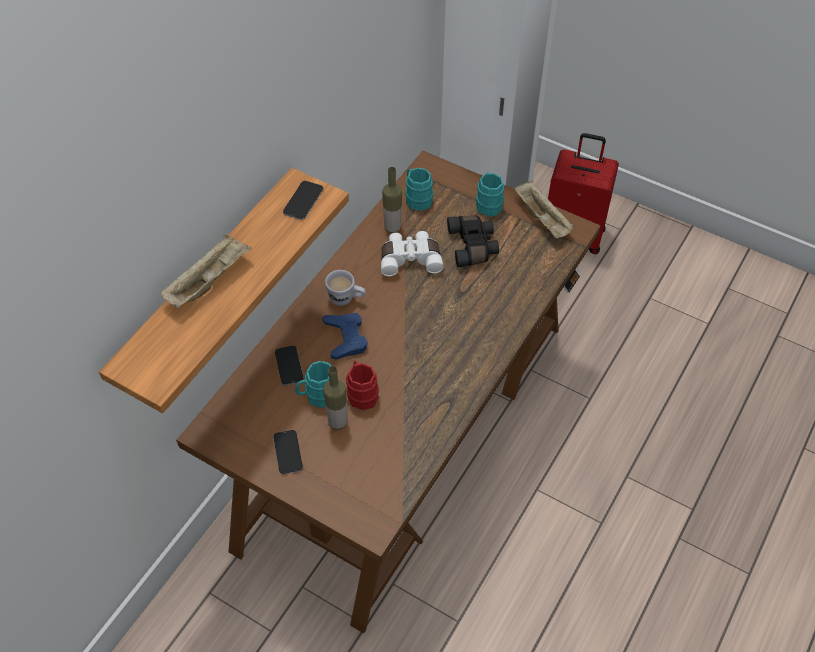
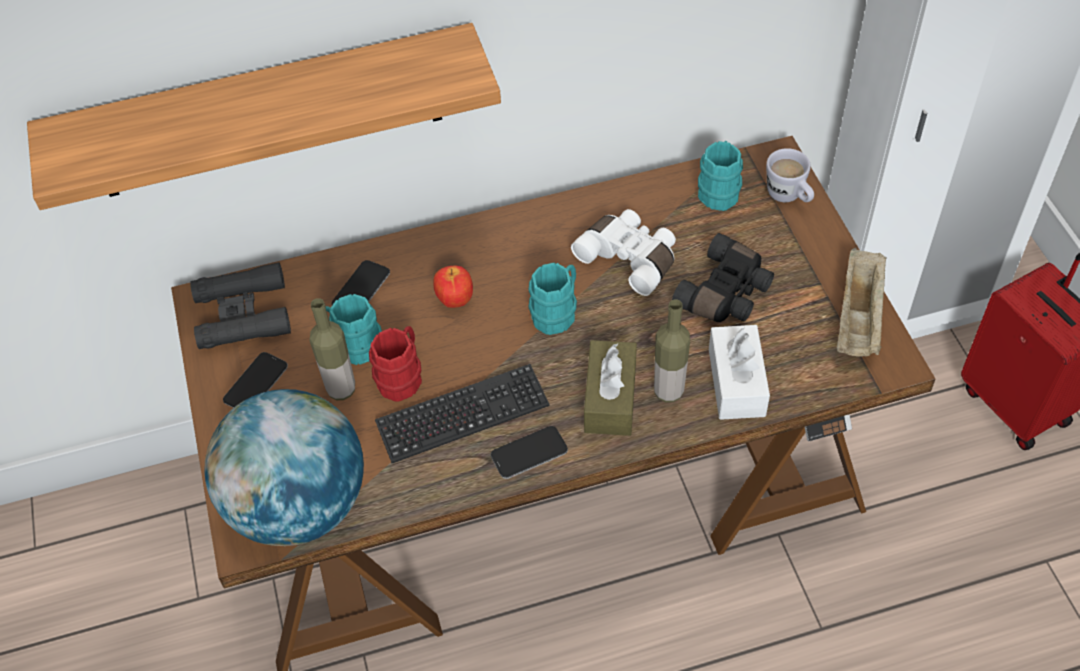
camera: 45 degrees right, 0 degrees up
(209, 281) = (234, 95): beige tray -> none
(237, 424) = (243, 314): none -> black binoculars
(303, 201) = (437, 68): phone -> phone (529, 453)
(346, 299) = (504, 256): white mug -> white mug (789, 197)
(346, 338) = (454, 300): blue game controller -> apple
(381, 492) = (299, 505): none -> globe
(392, 228) = (650, 207): bottle -> bottle (668, 392)
(413, 389) = (462, 415): none -> keyboard
(473, 331) = (610, 398): none -> brown tissue box
(488, 203) = (806, 252): turquoise mug -> turquoise mug (557, 311)
(521, 284) = (736, 382): none -> white tissue box

